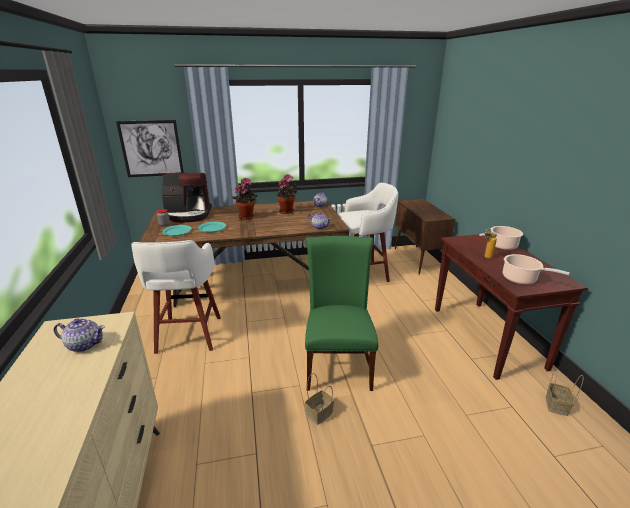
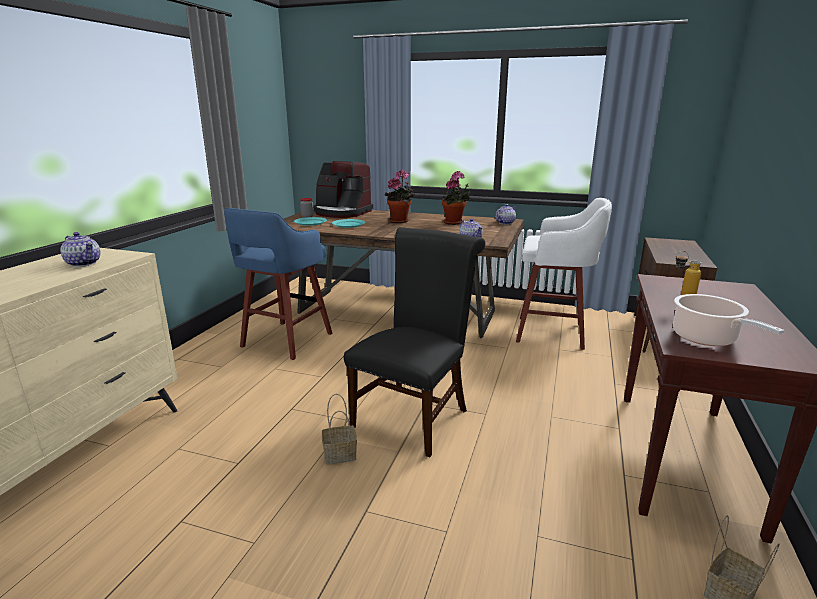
camera: 30 degrees right, 5 degrees down
(151, 148) = (325, 135): picture -> none
(188, 336) = (285, 341): white stool -> blue stool
(337, 364) = (414, 415): green chair -> black chair
(501, 246) = (736, 298): cooking pot -> none

